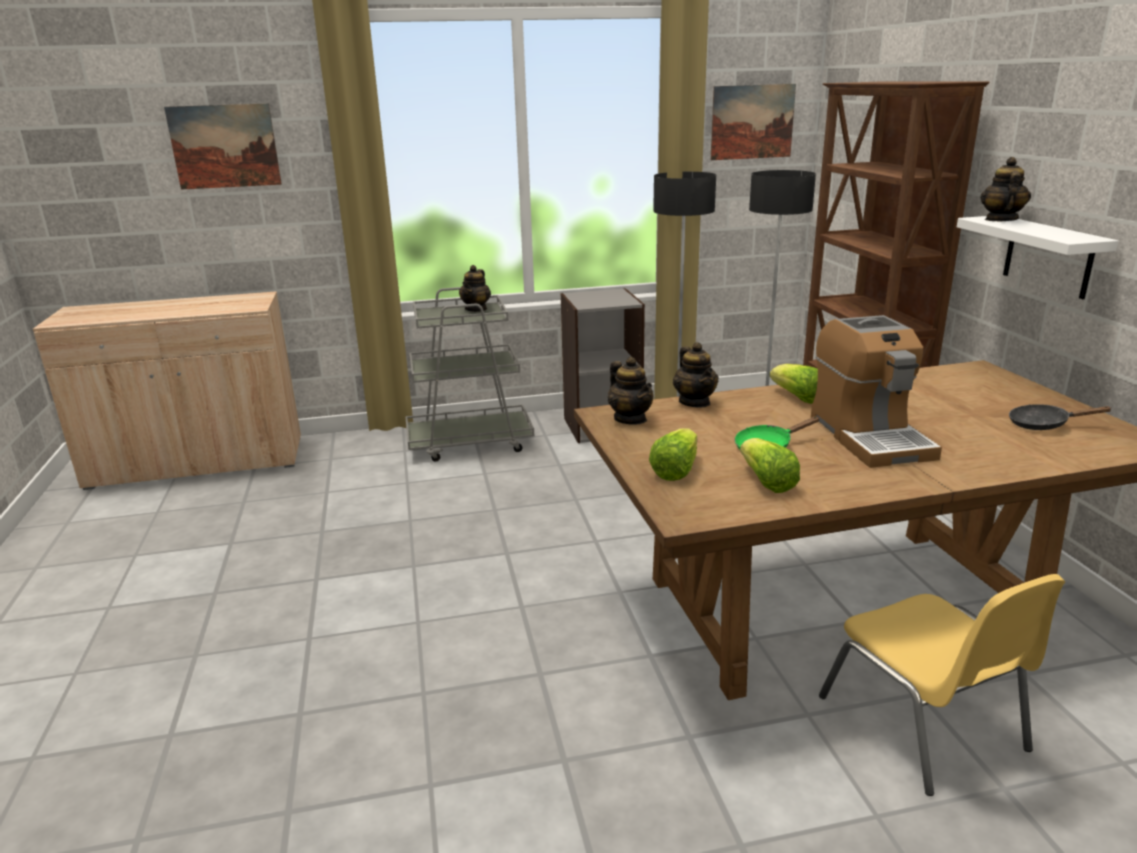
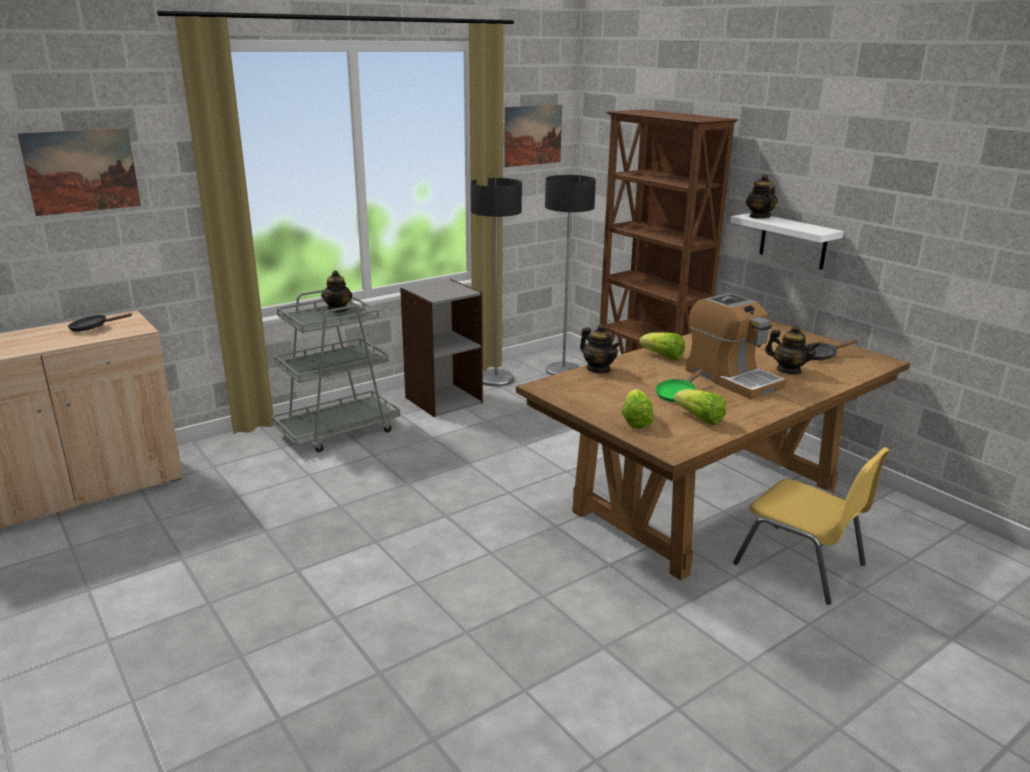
camera: 25 degrees left, 0 degrees up
(220, 303) = (93, 328): none -> black frying pan
(630, 419) = (566, 388): teapot -> teapot (788, 370)

